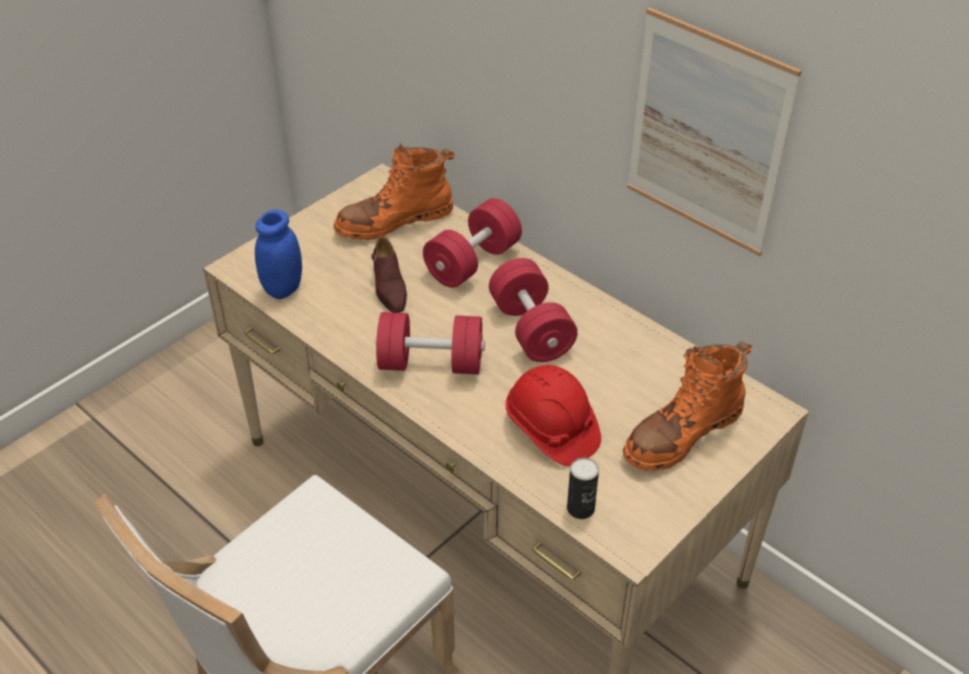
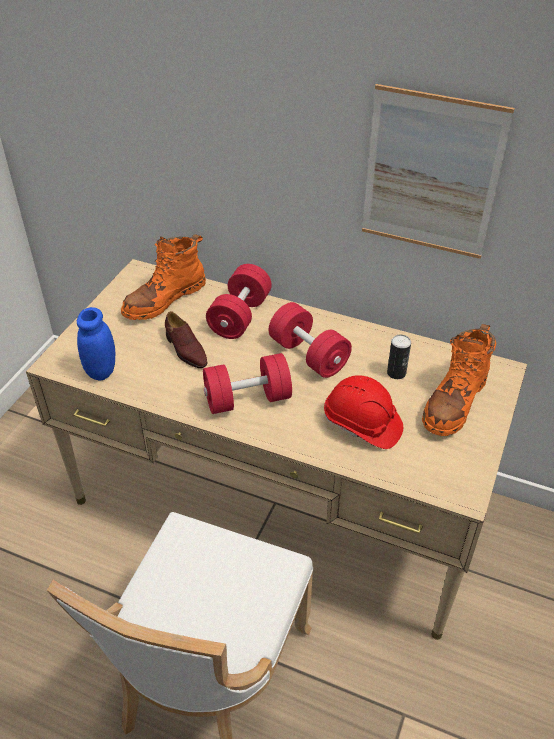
camera: 20 degrees left, 0 degrees up
(580, 508) = (414, 477): can -> can (396, 373)

